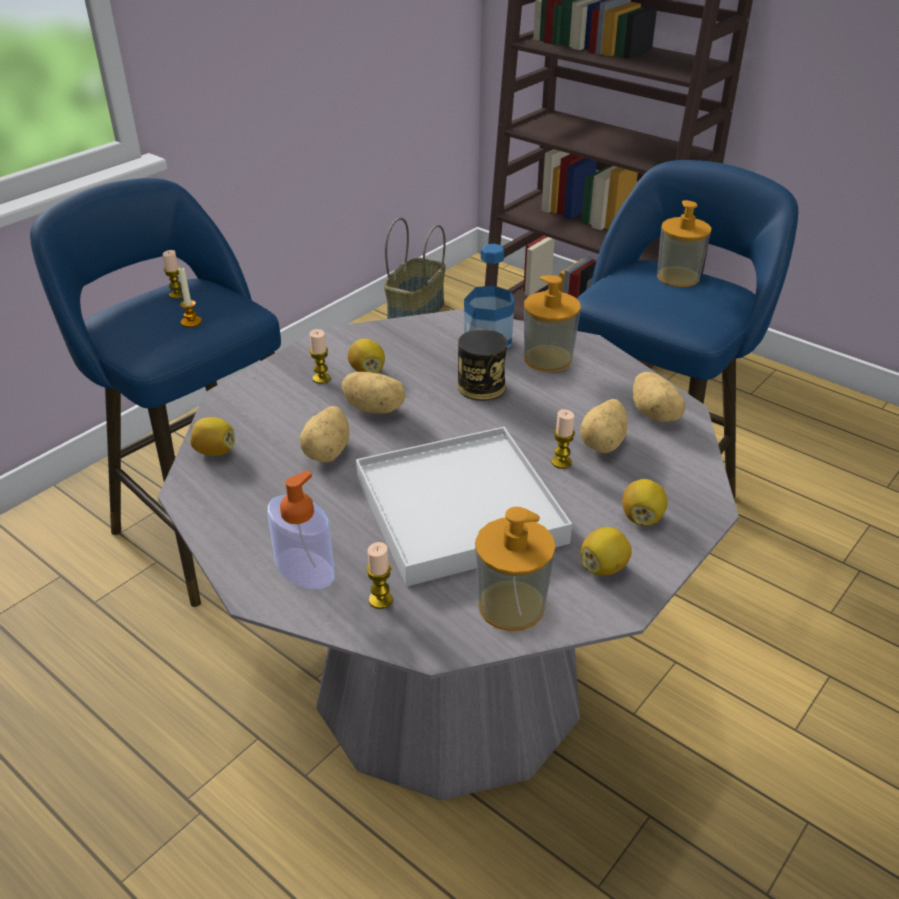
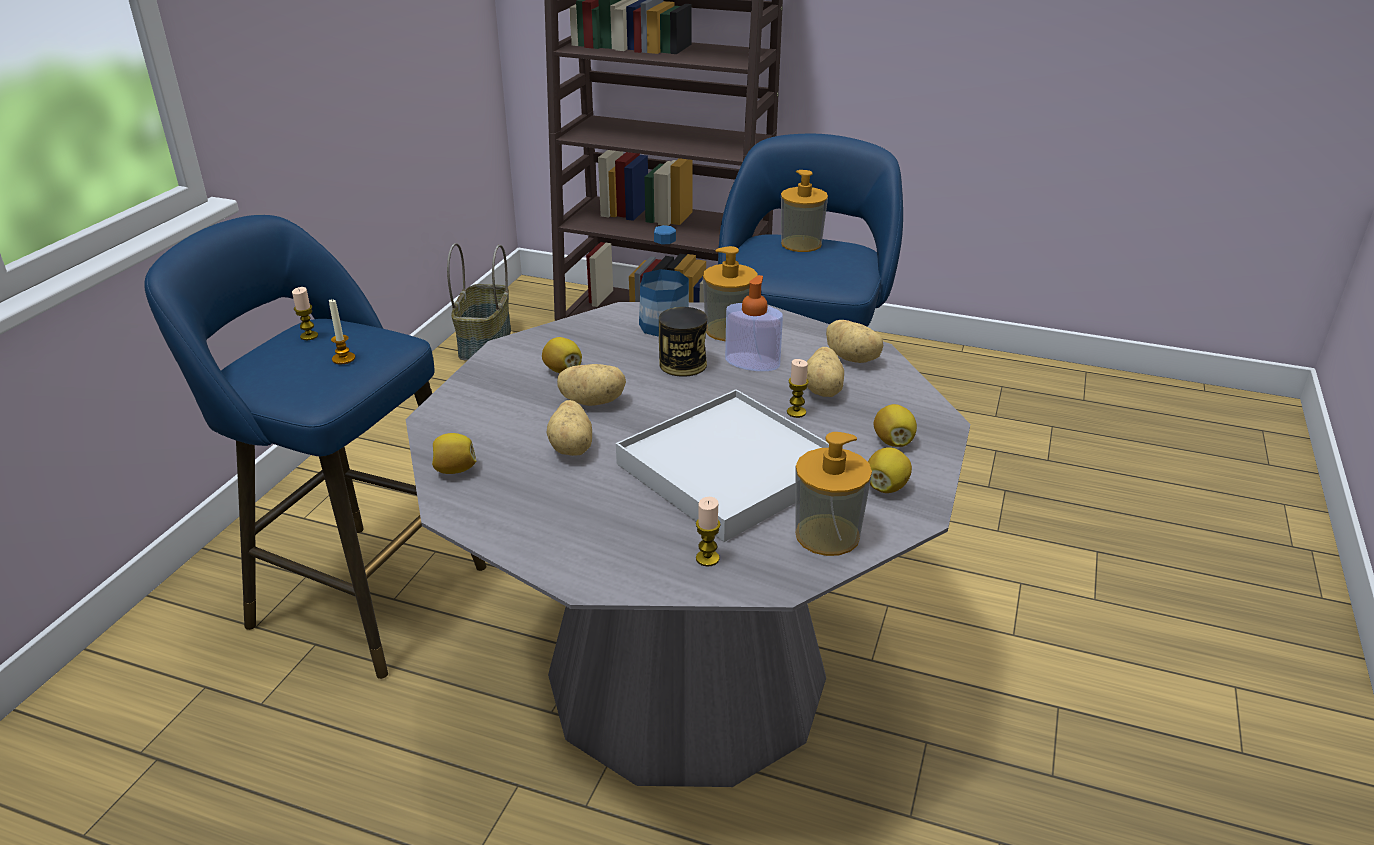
camera: 20 degrees left, 5 degrees down
(304, 568) = (617, 550): soap dispenser -> soap dispenser (752, 362)
(321, 378) = (521, 385): candle -> none

